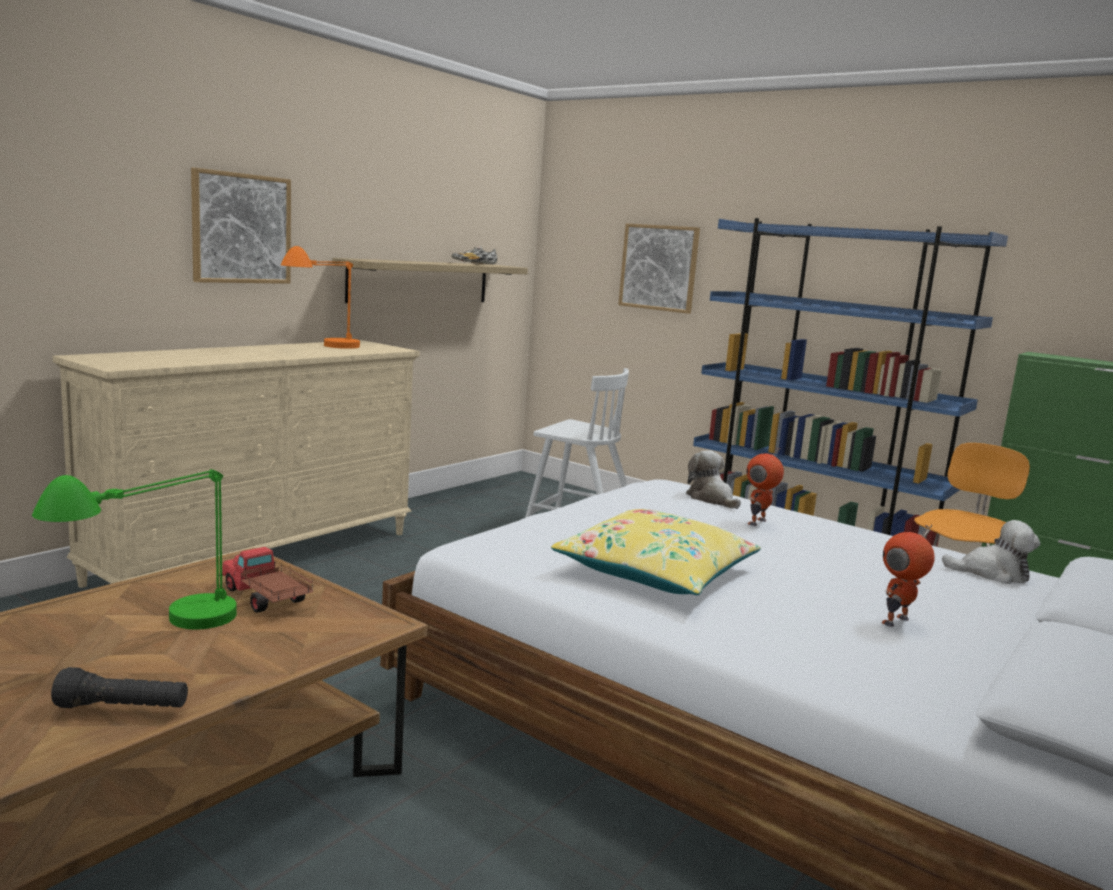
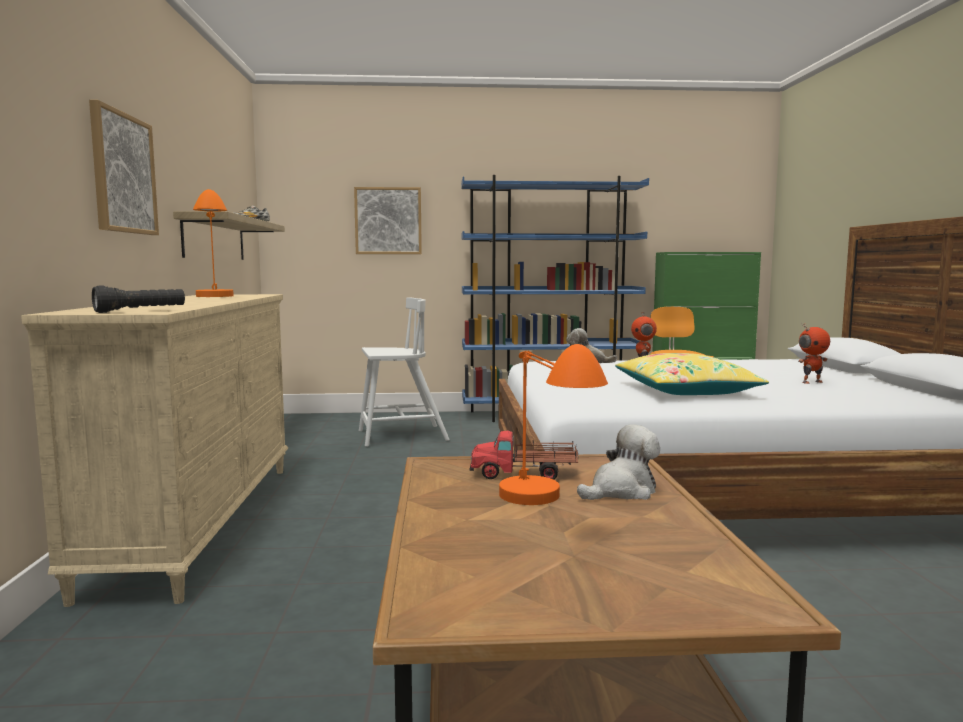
camera: 40 degrees left, 5 degrees down
(123, 708) = (686, 544): black flashlight -> black flashlight (141, 311)
(153, 635) = (546, 513): green table lamp -> orange table lamp
(897, 622) = (811, 382): toy robot -> toy robot turned 120 degrees counterclockwise
(992, 574) = (768, 362): plush toy -> plush toy (621, 491)

